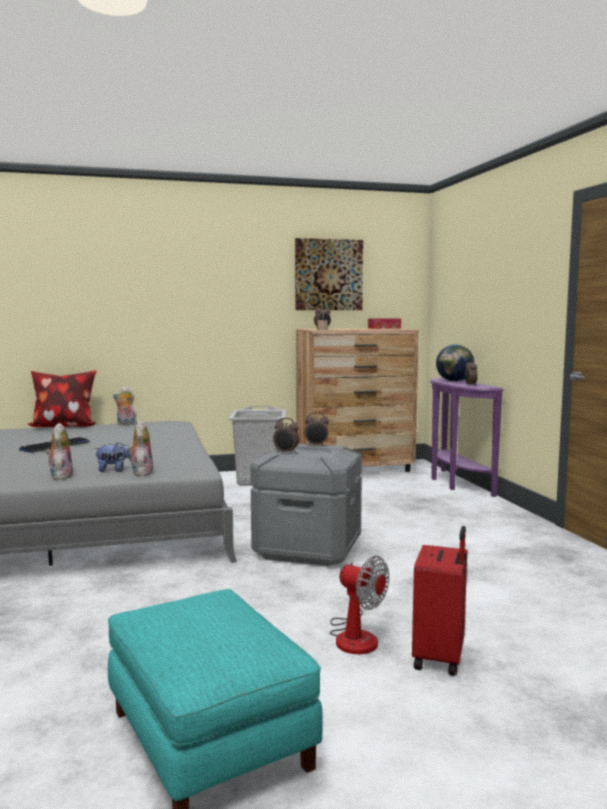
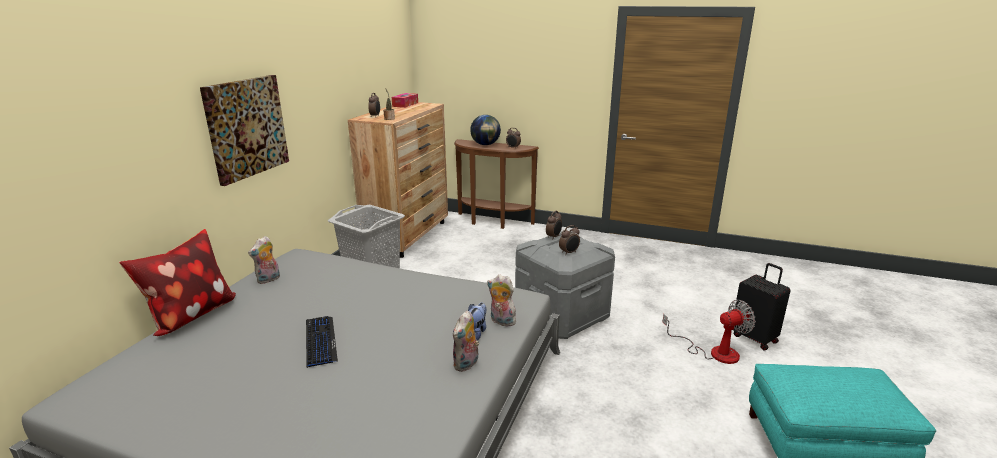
camera: 55 degrees left, 15 degrees up
(60, 476) = (466, 364): plush toy -> plush toy turned 90 degrees counterclockwise
(328, 275) = (359, 58): picture -> picture (246, 128)
(440, 658) = (754, 338): red suitcase -> black suitcase
(455, 483) = (492, 222): purple console table -> brown console table

